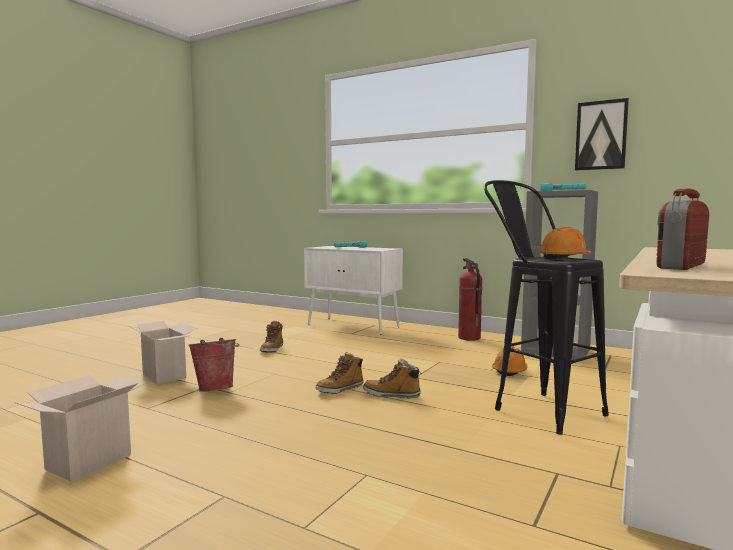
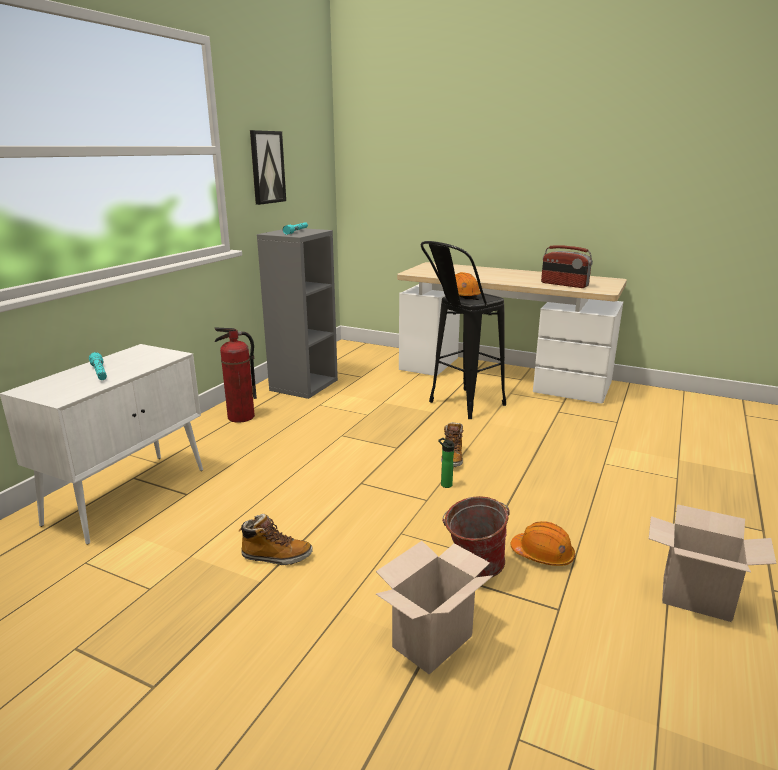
camera: 95 degrees left, 15 degrees up
(340, 389) = (445, 484): boot -> bottle
(510, 371) = (370, 407): orange hard hat -> orange hard hat (542, 554)

